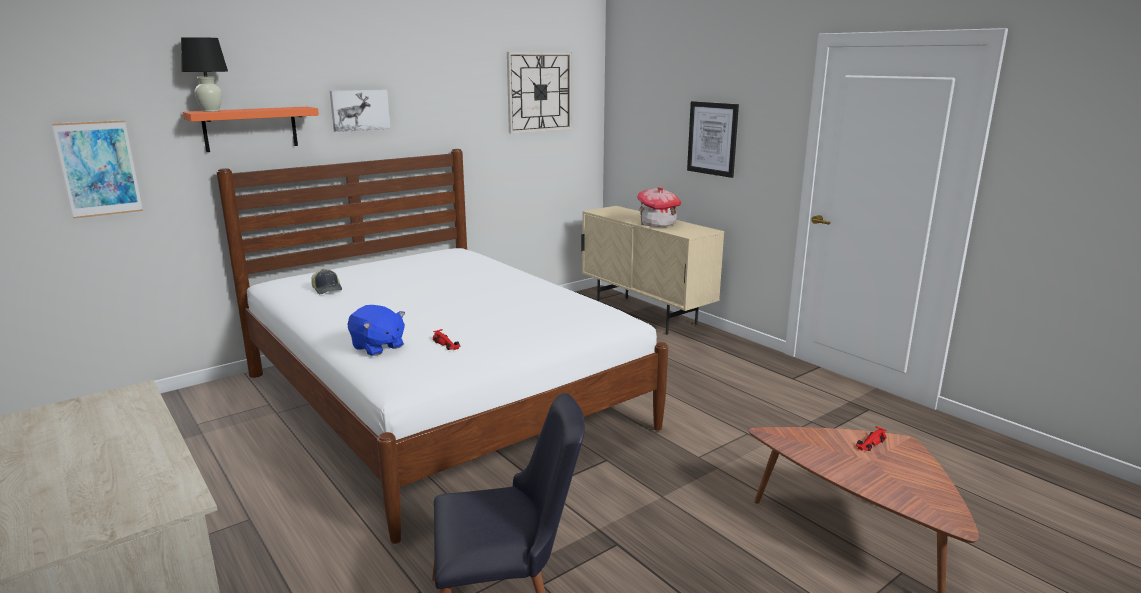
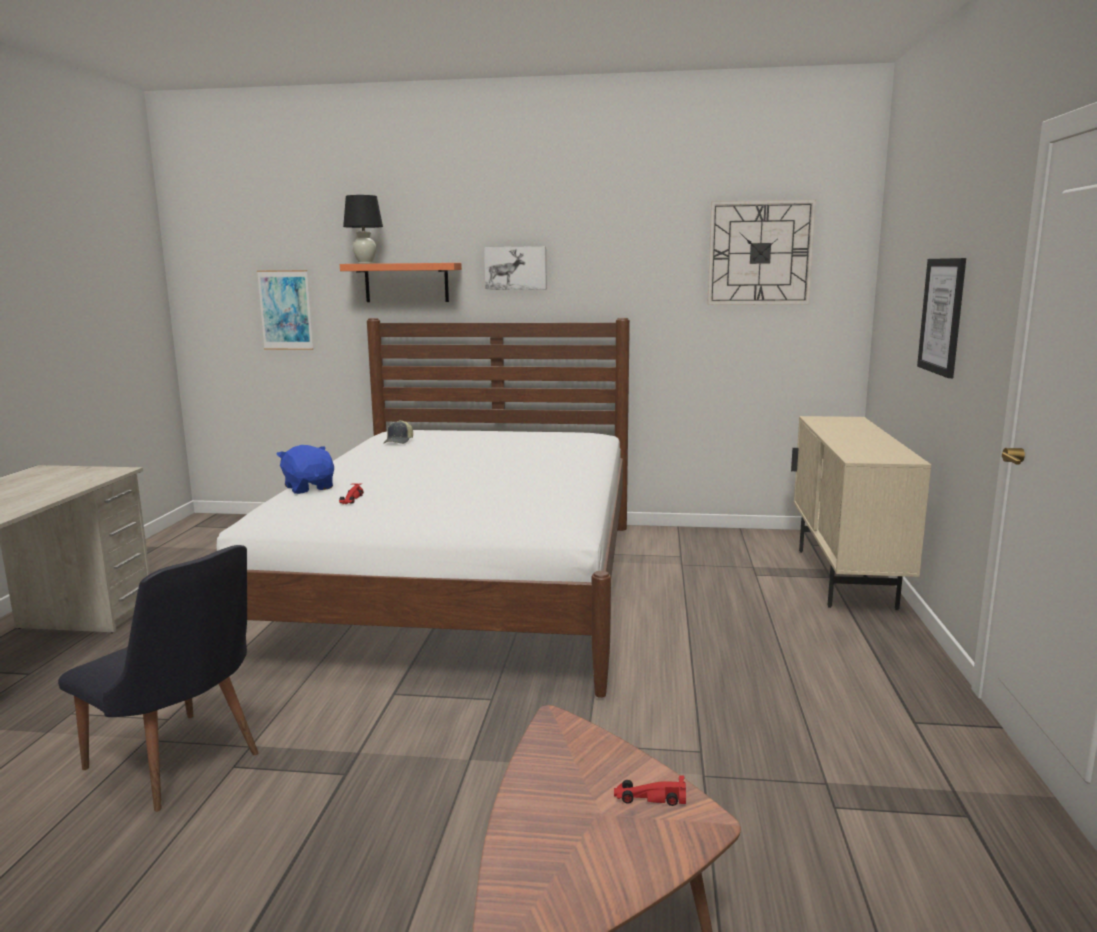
camera: 45 degrees right, 5 degrees down
(377, 347) = (309, 488): blue plush toy -> blue plush toy turned 150 degrees clockwise
(657, 224) = (853, 441): toy house -> none

